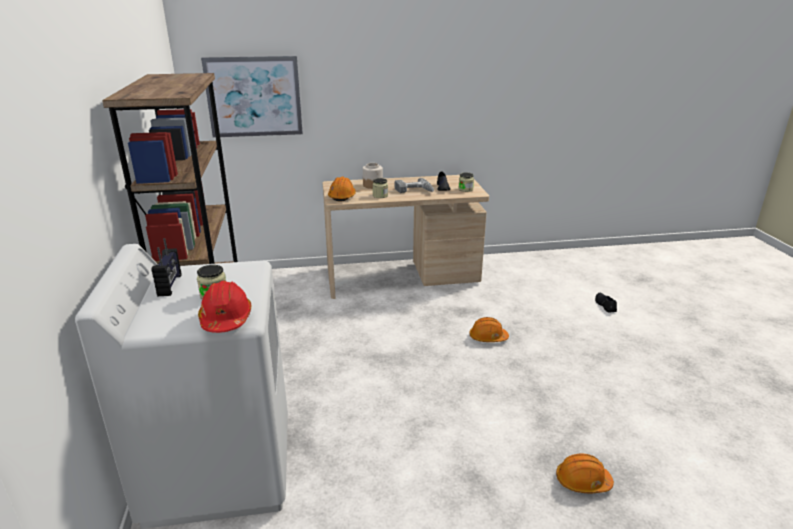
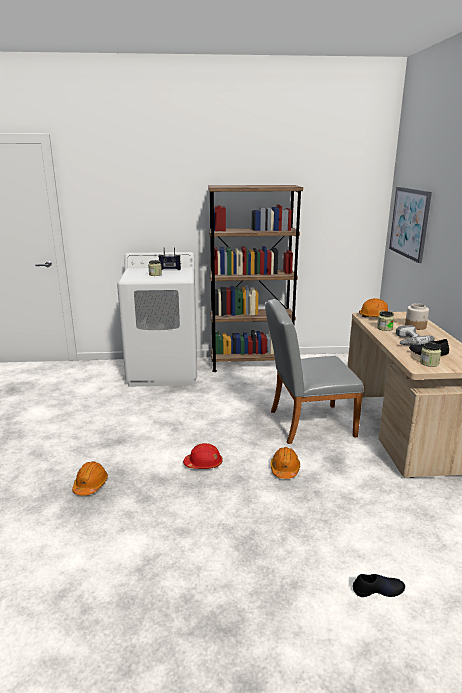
camera: 95 degrees right, 5 degrees down
(226, 319) = (131, 277): red hard hat -> red hard hat (203, 464)
(397, 324) = (305, 423): none -> grey chair

